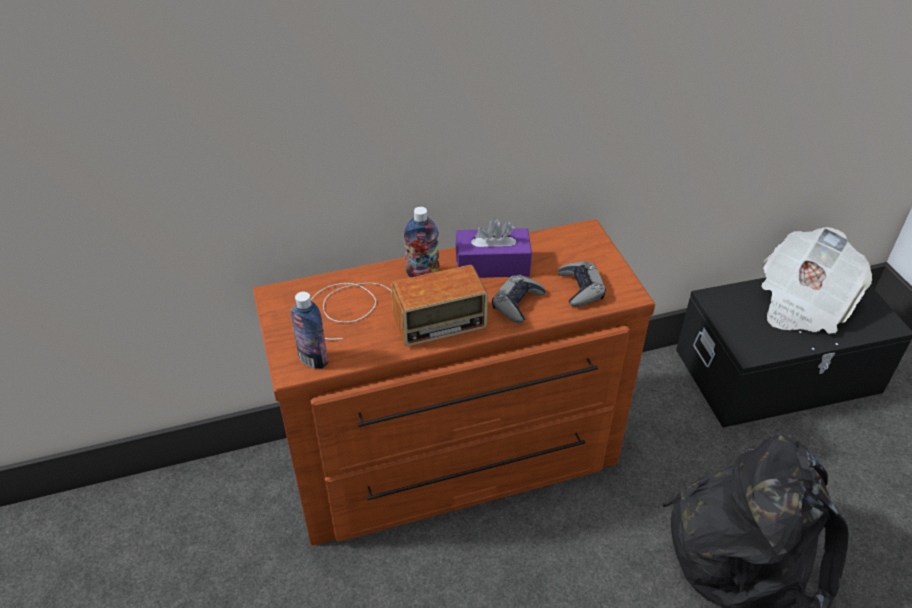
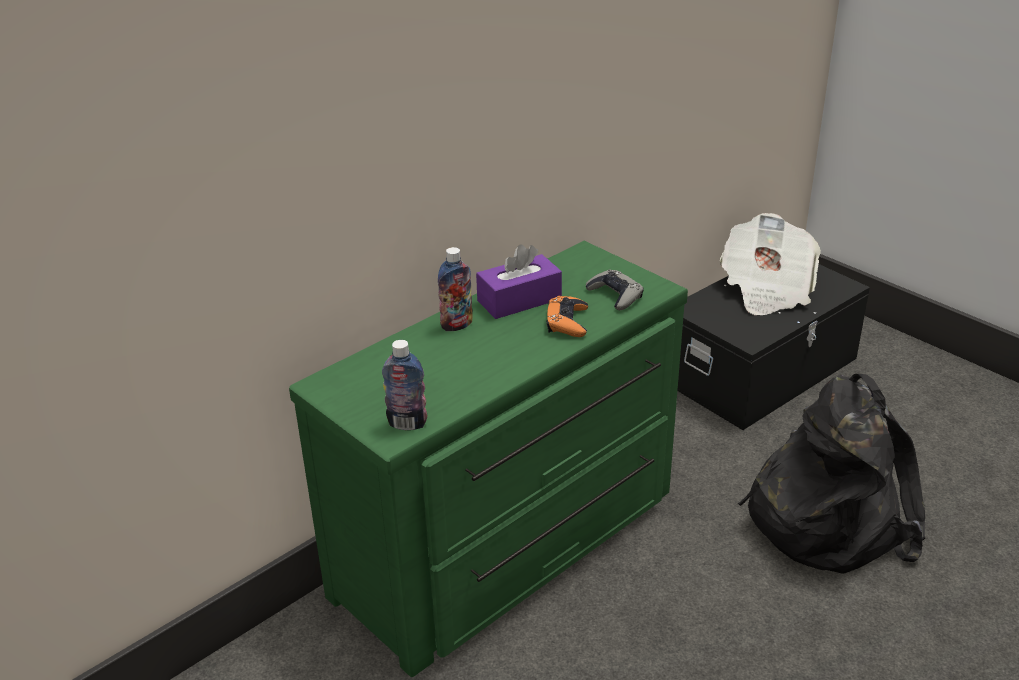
camera: 25 degrees left, 10 degrees down
(388, 313) = (450, 365): radio -> none
(455, 462) = (513, 546): brown dresser -> green dresser
(517, 303) = (567, 322): grey game controller -> orange game controller

